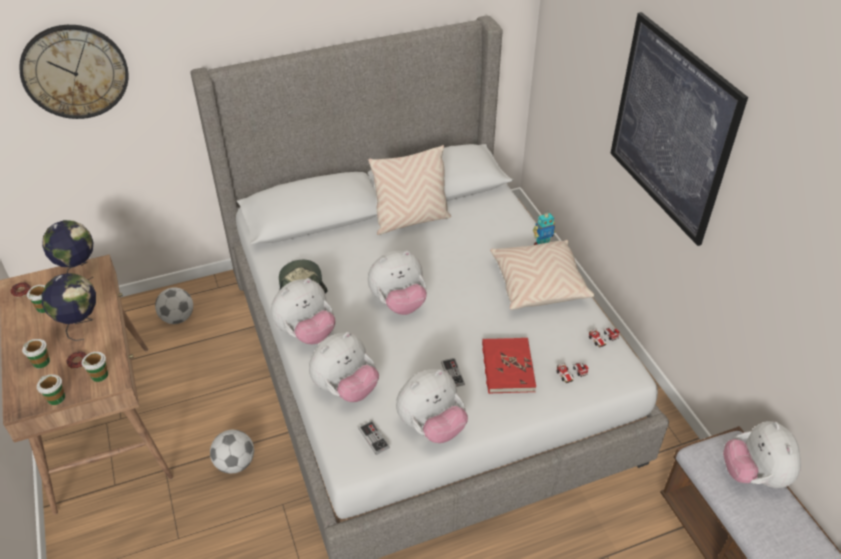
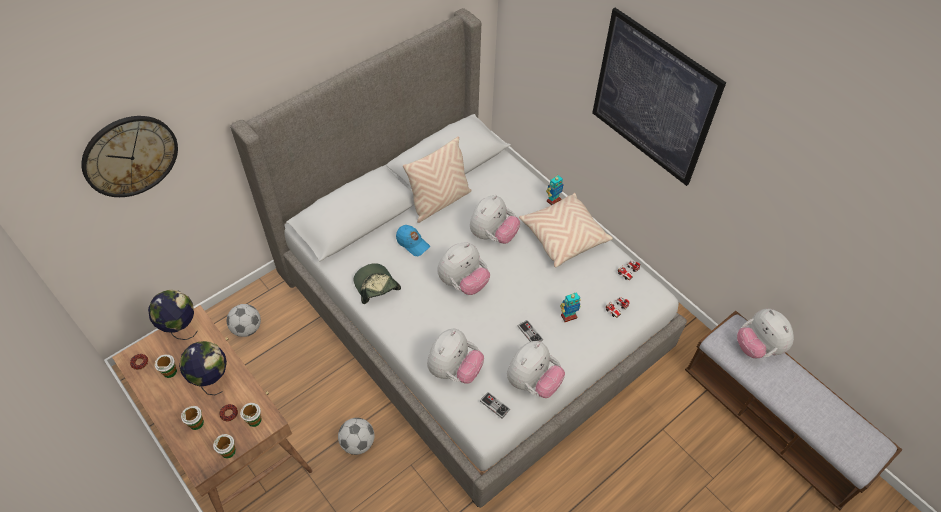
camera: 20 degrees left, 10 degrees up
(306, 333) = (400, 329): plush toy -> plush toy (493, 235)
(361, 253) = (412, 243): none -> blue cap
(507, 367) = (568, 316): red book -> toy robot

